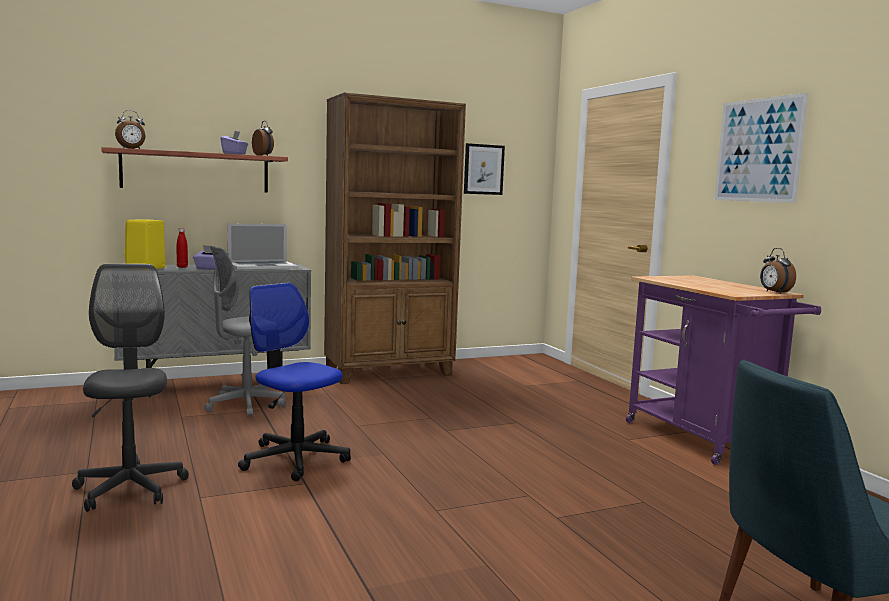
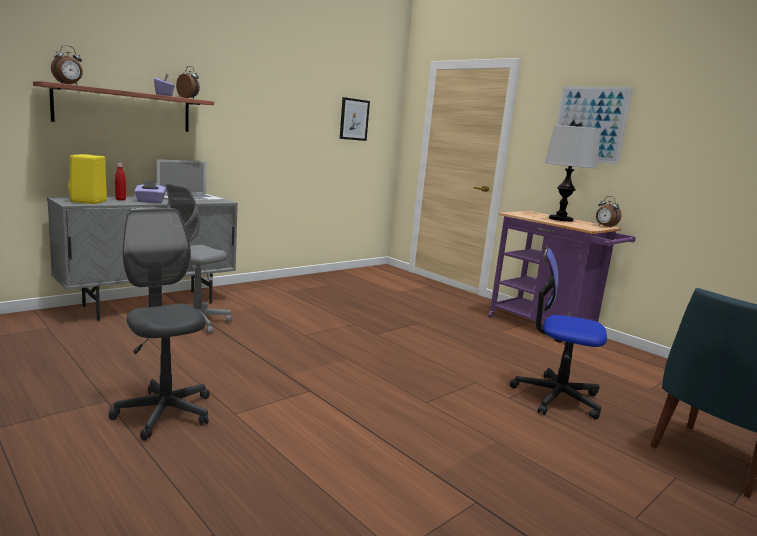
camera: 20 degrees left, 5 degrees up
(295, 459) = (282, 369): office chair -> office chair (556, 397)
(390, 372) = (289, 285): brown bookcase -> none
(717, 284) = (561, 219): none -> table lamp

